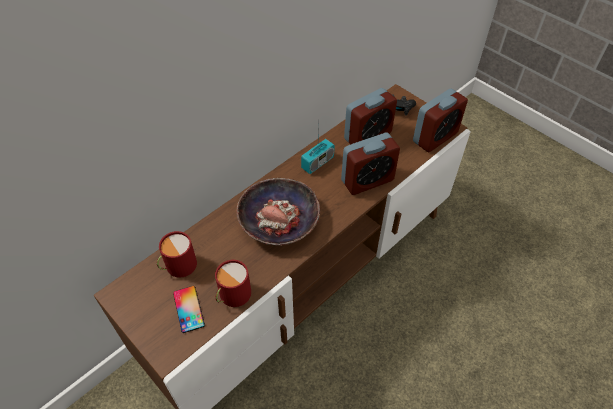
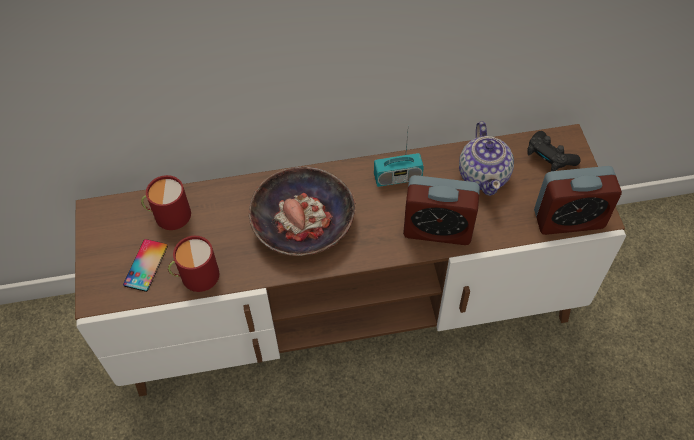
camera: 35 degrees right, 5 degrees up
(367, 136) = (484, 175): alarm clock -> teapot

